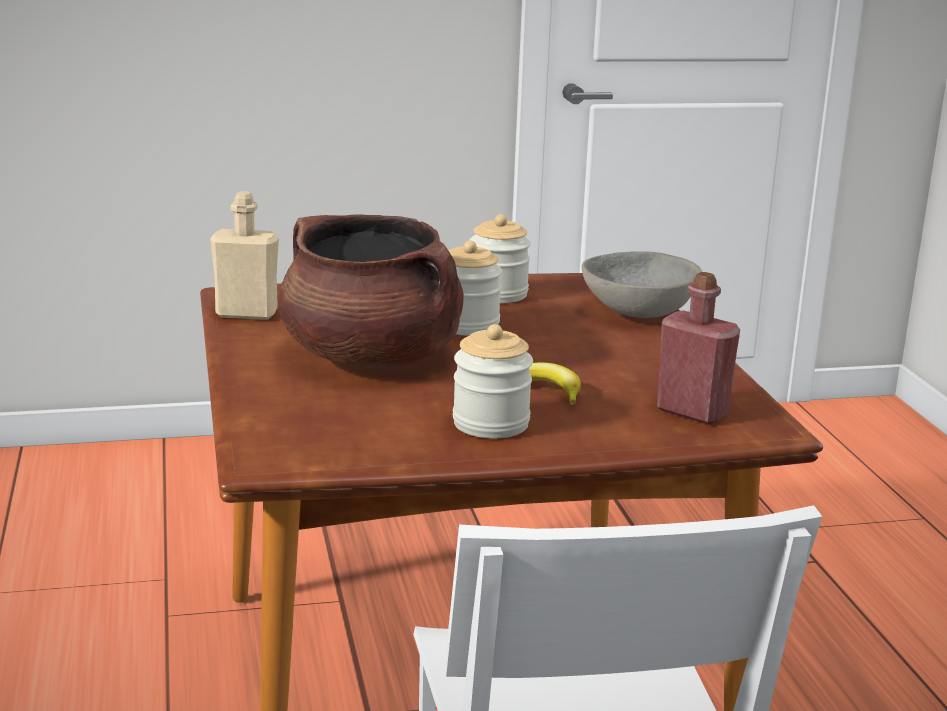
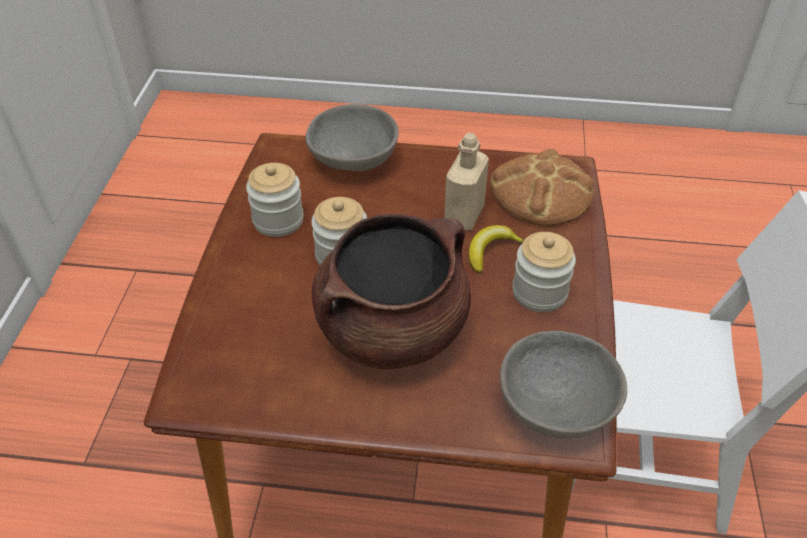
camera: 70 degrees left, 25 degrees up
(246, 313) = (247, 397): beige bottle -> beige bottle (464, 215)
(308, 444) = (556, 404): none -> grey bowl
(692, 412) = (540, 192): red bottle -> bread

